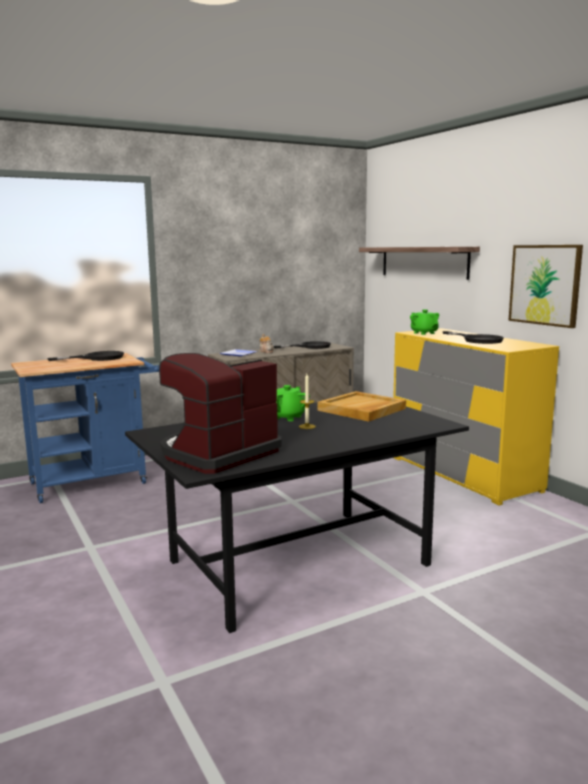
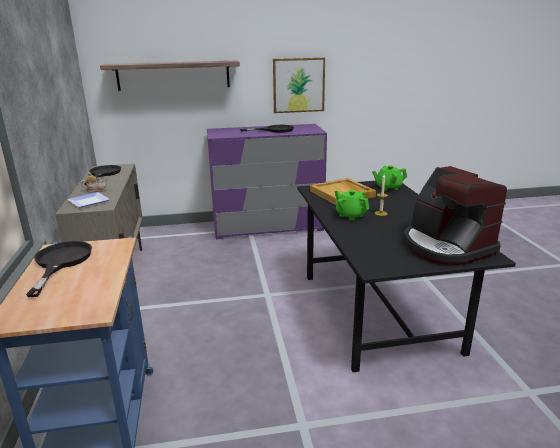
camera: 70 degrees left, 10 degrees up
(424, 333) = (226, 134): green teapot -> green teapot (388, 187)
(463, 474) = (267, 226): yellow dresser -> purple dresser

